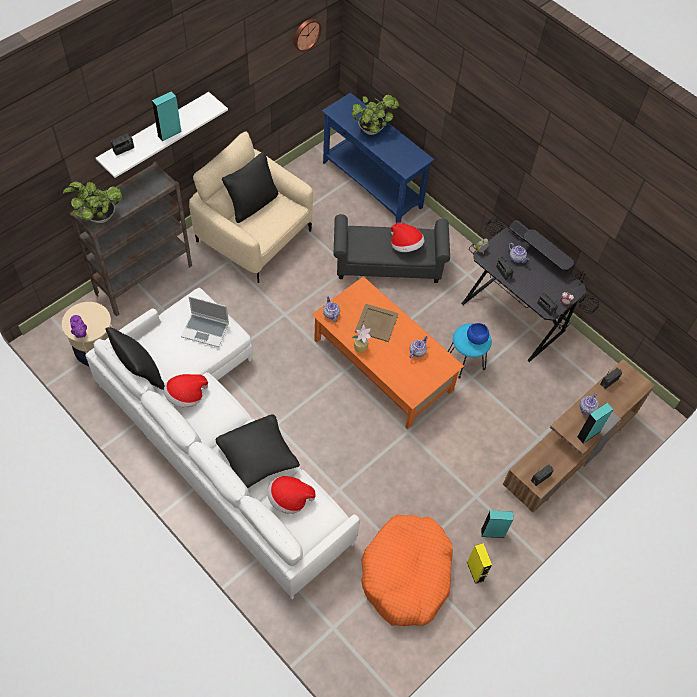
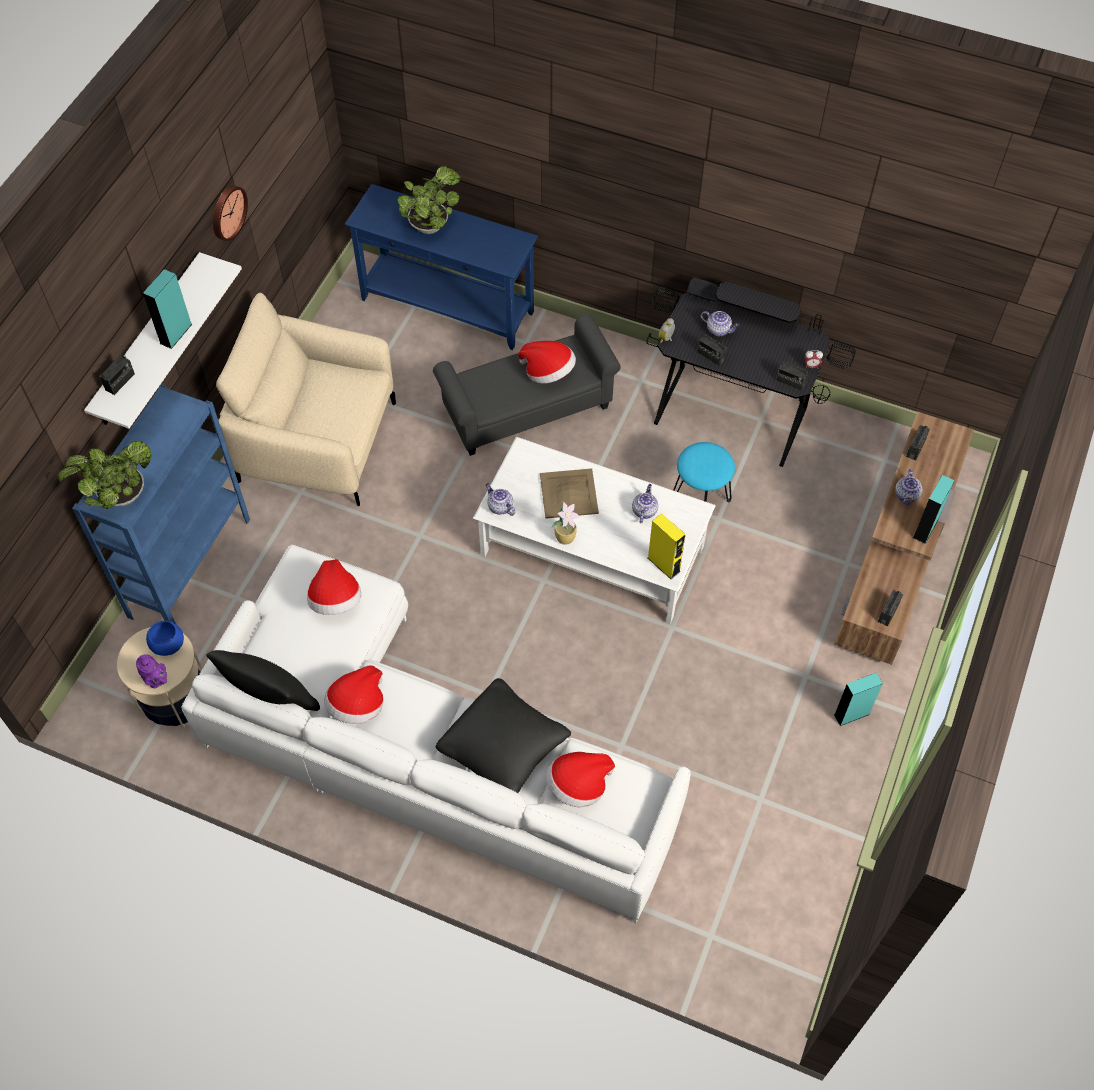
camera: 20 degrees left, 0 degrees up
(144, 279) = (189, 567): grey bookcase -> blue bookcase
(206, 330) = (336, 600): laptop -> hat
(252, 204) = (306, 396): black pillow -> none
(306, 34) = (295, 119): wall clock -> wall clock (227, 212)
(381, 365) = (590, 551): orange coffee table -> white coffee table
(406, 574) = (770, 820): orange dog bed -> none
(475, 571) = (855, 775): yellow speaker -> yellow speaker (663, 564)
(476, 338) = (712, 461): blue bowl -> blue bowl (168, 645)

